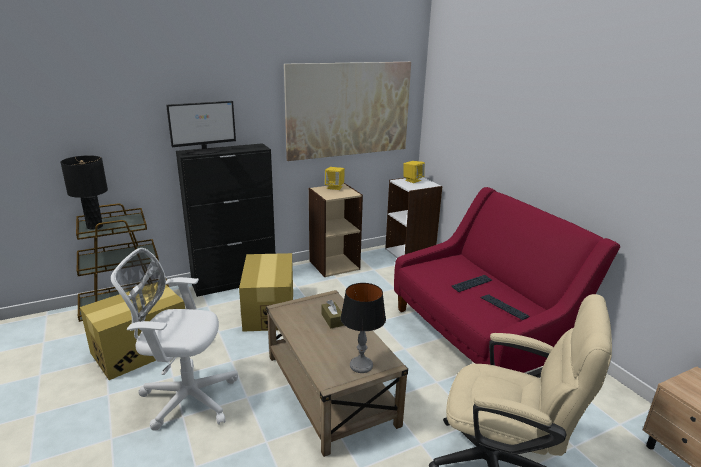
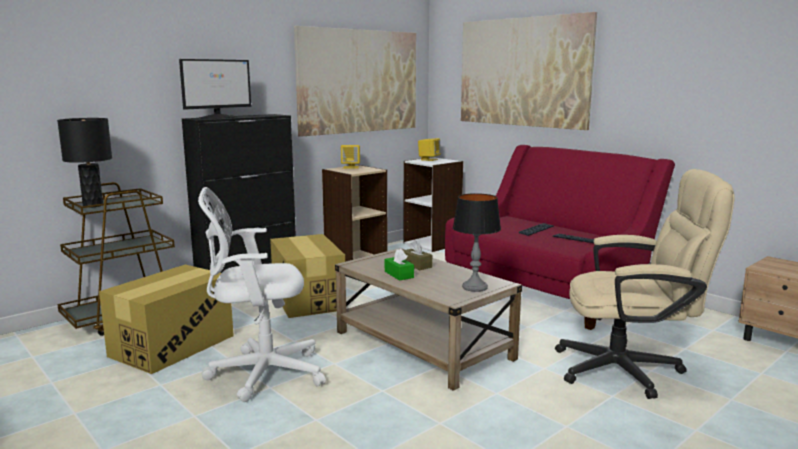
camera: 15 degrees left, 10 degrees down
(308, 332) = (399, 274): none -> green tissue box
(497, 116) = (522, 72): none -> picture

